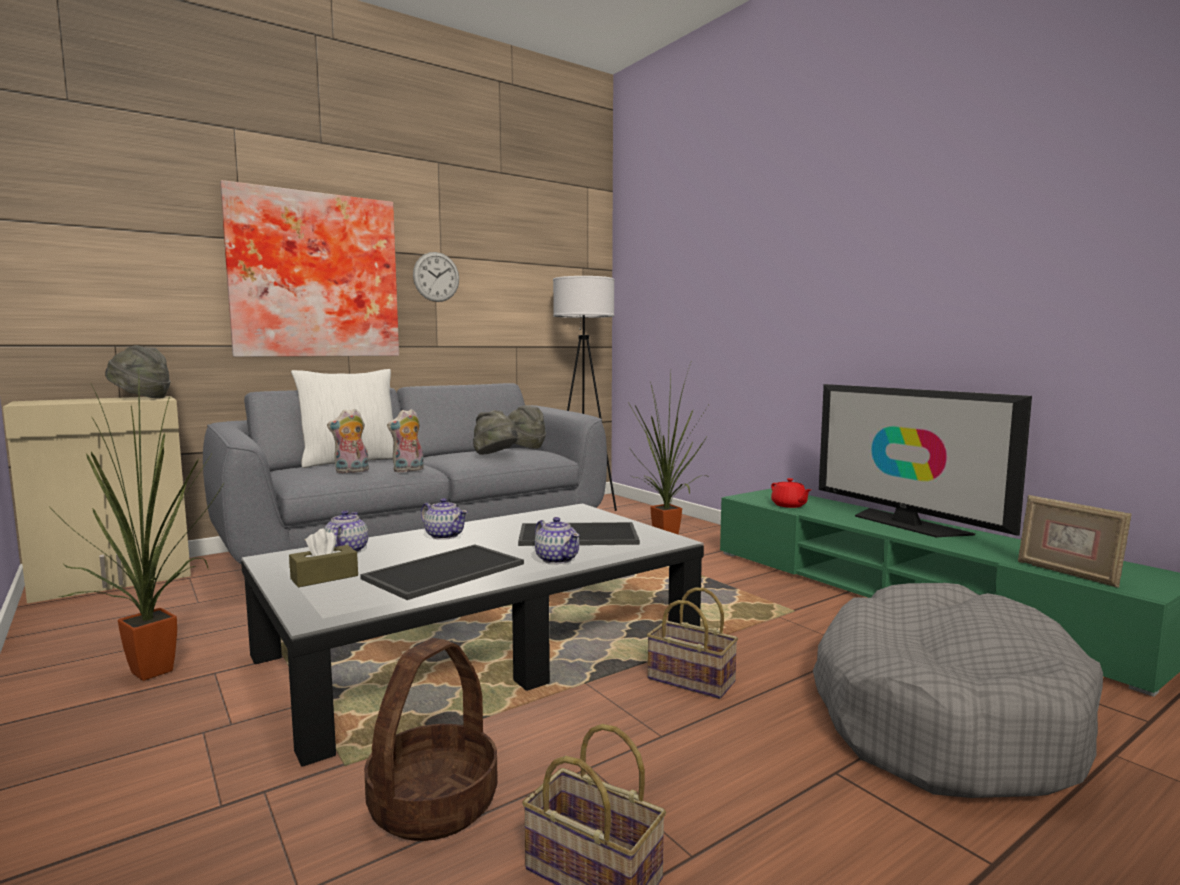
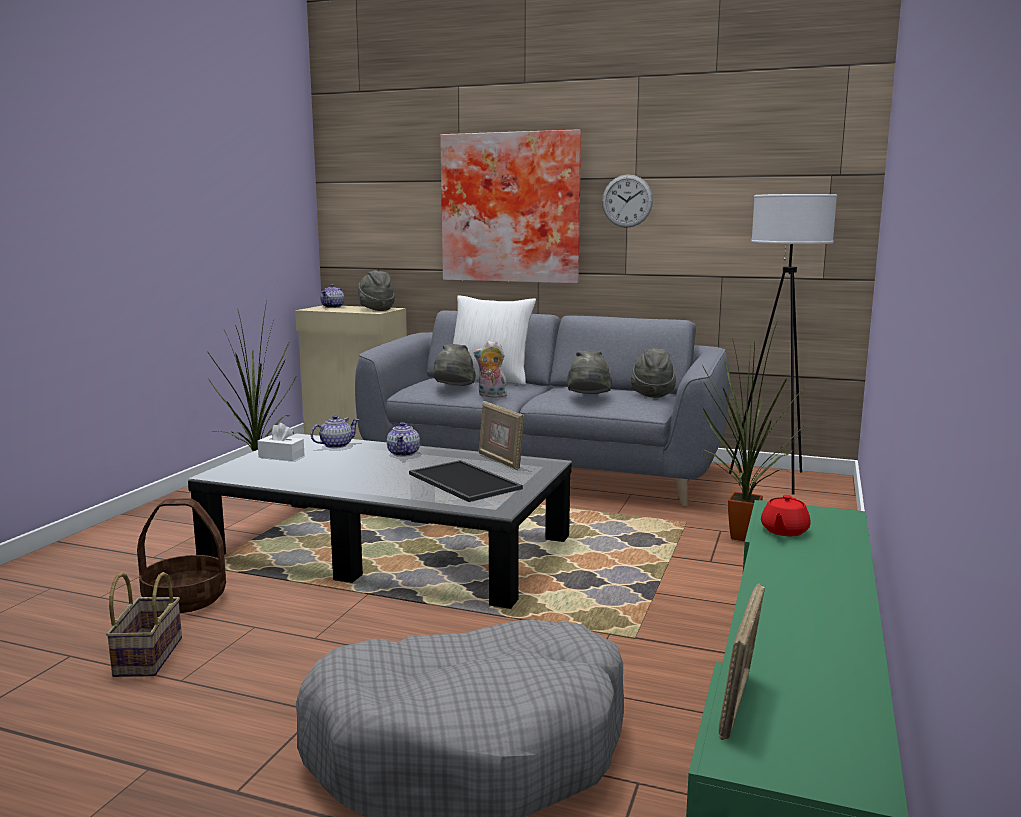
camera: 55 degrees right, 5 degrees up
(324, 577) = (281, 456): brown tissue box -> white tissue box
(351, 471) = (453, 388): plush toy -> grey hat
(445, 572) = (324, 474): tray -> none
(542, 517) = (500, 461): none -> picture frame
(557, 559) = (391, 490): teapot -> teapot (333, 307)
(688, 680) = (413, 626): basket -> none
(906, 524) = (822, 596): television -> none

